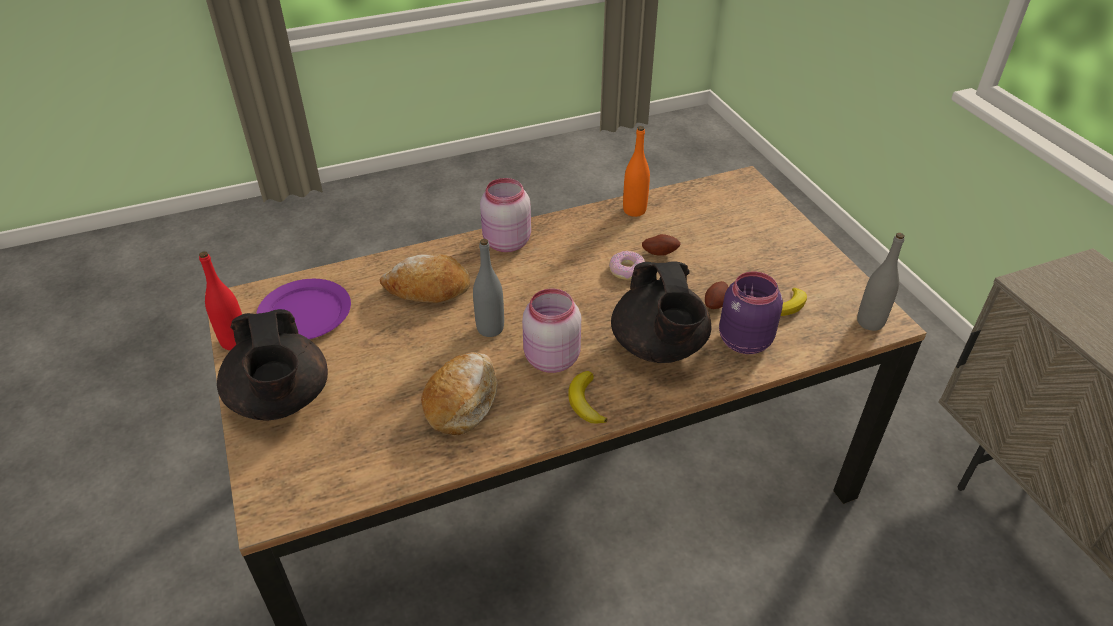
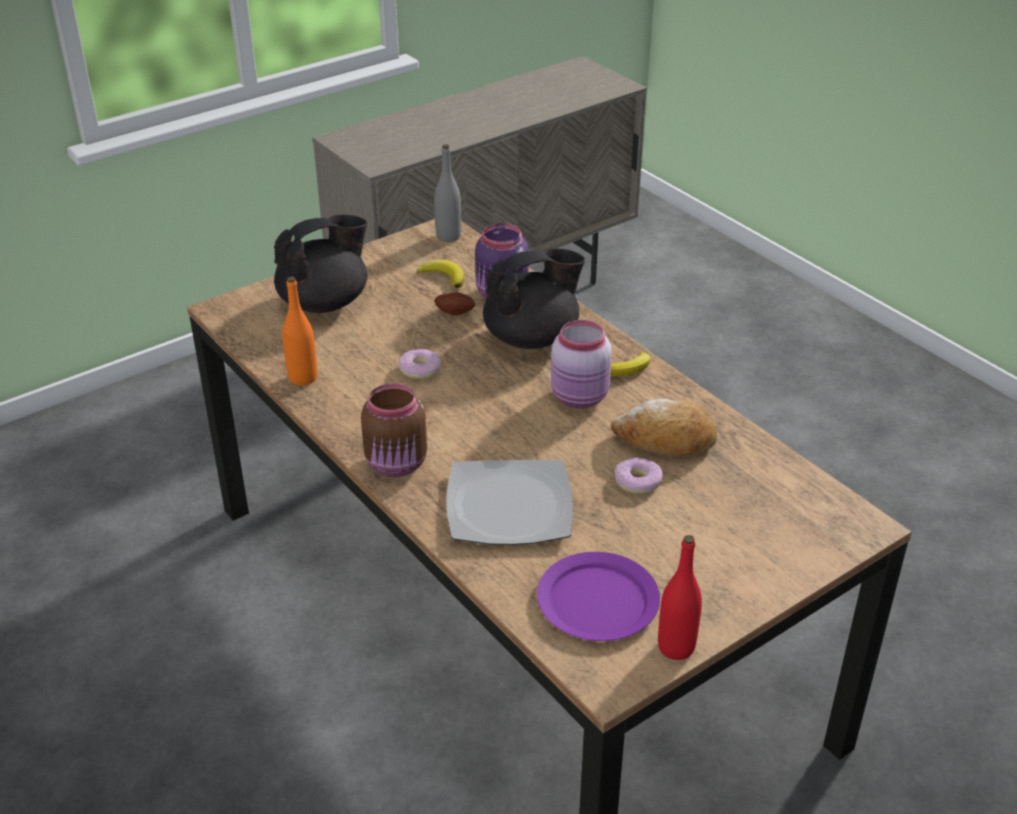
camera: 105 degrees left, 5 degrees down
(281, 400) = (738, 568): black teapot -> black teapot (325, 302)
(417, 367) = (638, 482): none -> donut
(427, 289) = (510, 507): bread -> plate
(490, 328) = (555, 445): grey bottle -> none
(505, 242) = (397, 465): pink jar -> brown jar
(660, 252) = (381, 352): potato -> none

